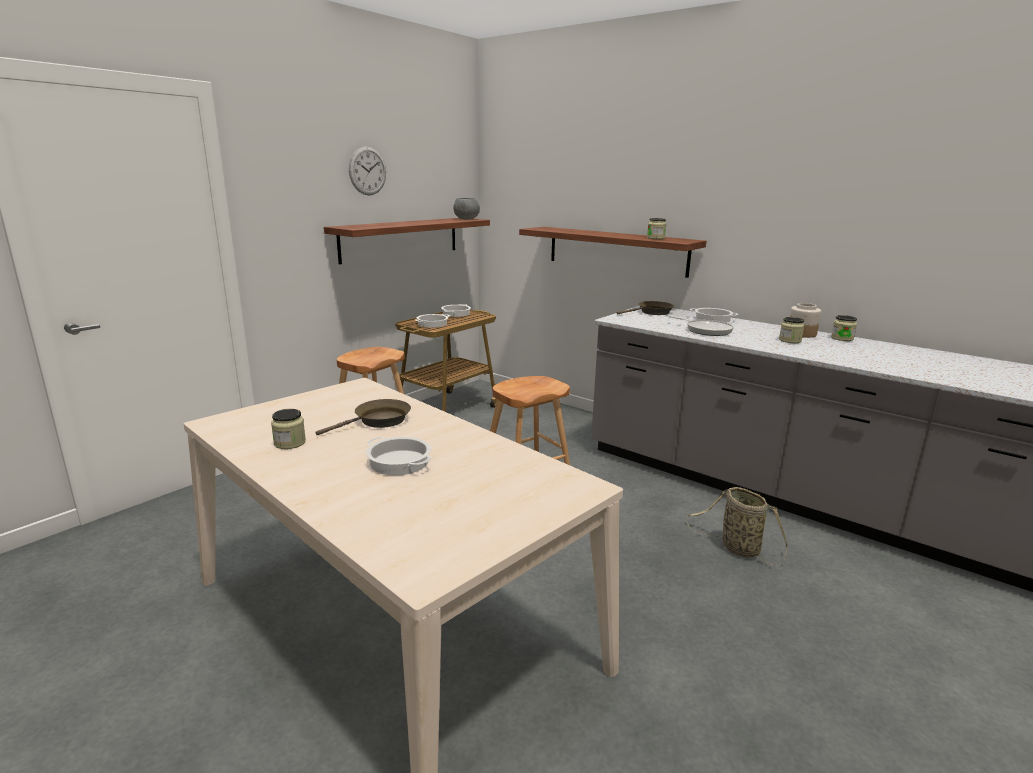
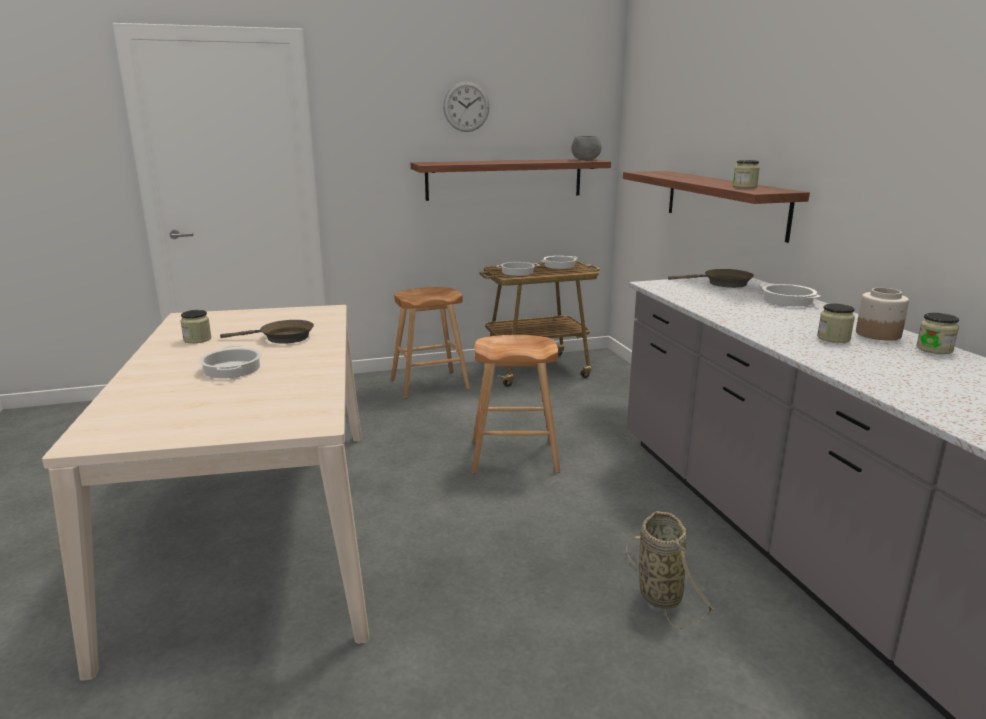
camera: 35 degrees right, 0 degrees up
(706, 330) = (741, 310): frying pan -> none

